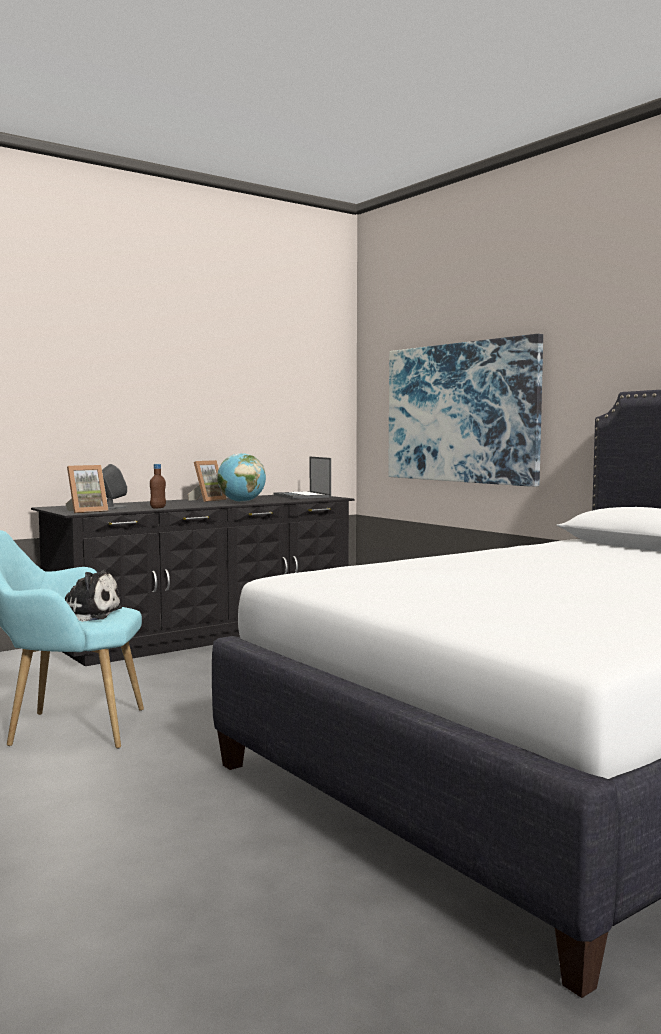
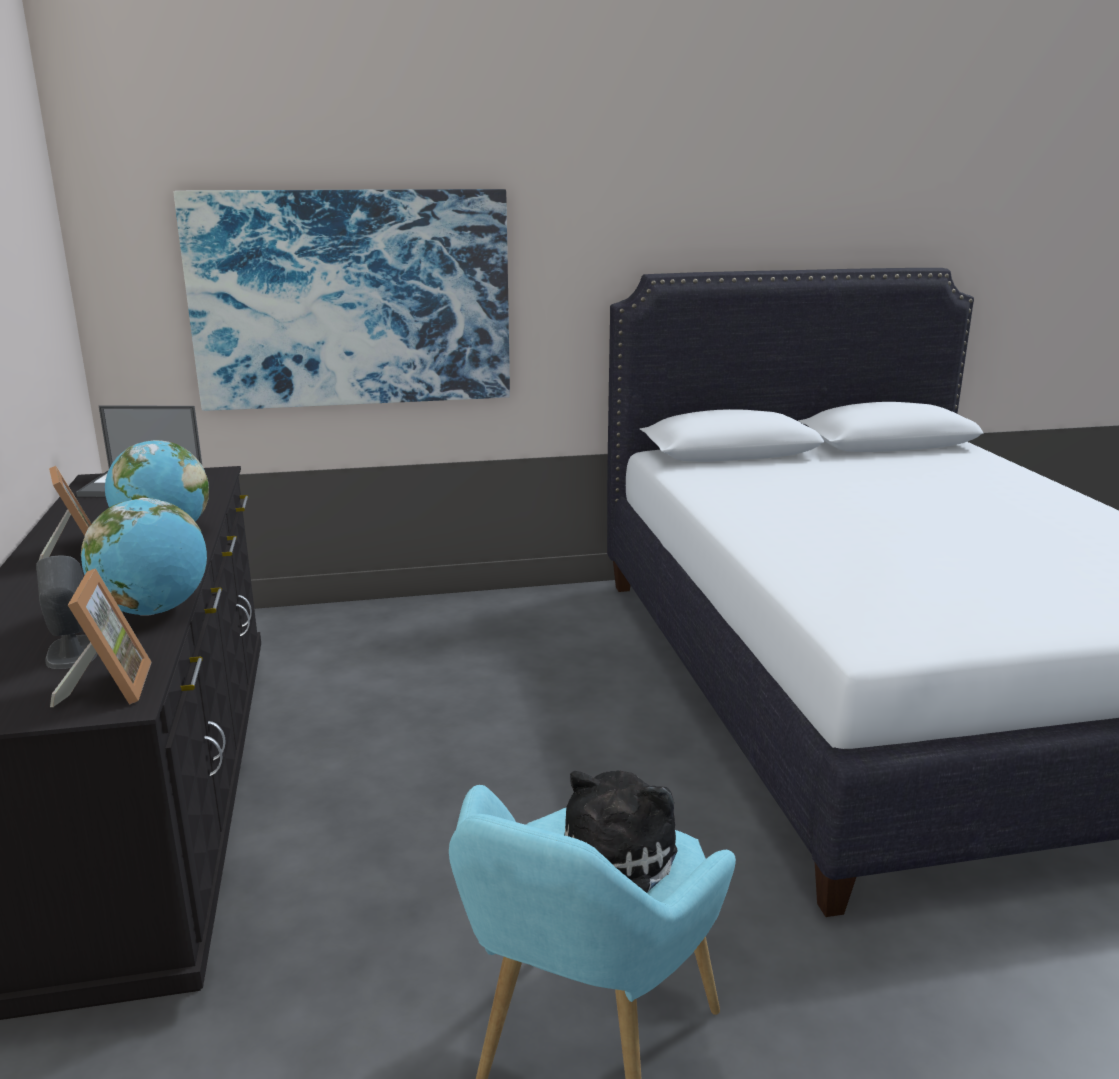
camera: 65 degrees left, 15 degrees up
(158, 508) = (154, 610): brown bottle -> globe

